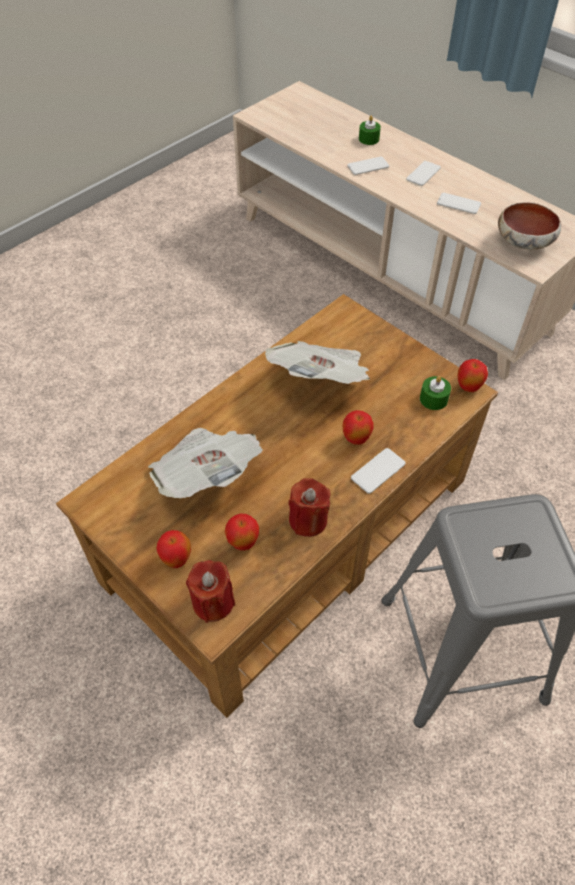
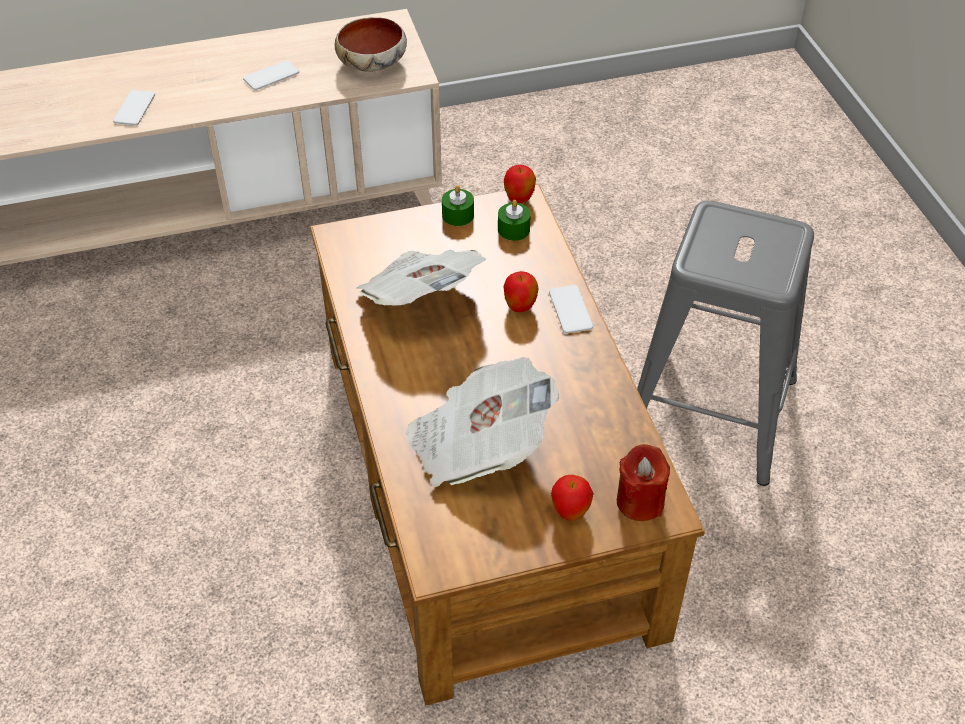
camera: 60 degrees left, 5 degrees down
(243, 543) = (585, 449): apple -> none
(308, 520) = (592, 387): red candle -> none
(368, 139) = (86, 85): green candle -> green candle (458, 215)
(423, 174) = (195, 76): phone -> none

